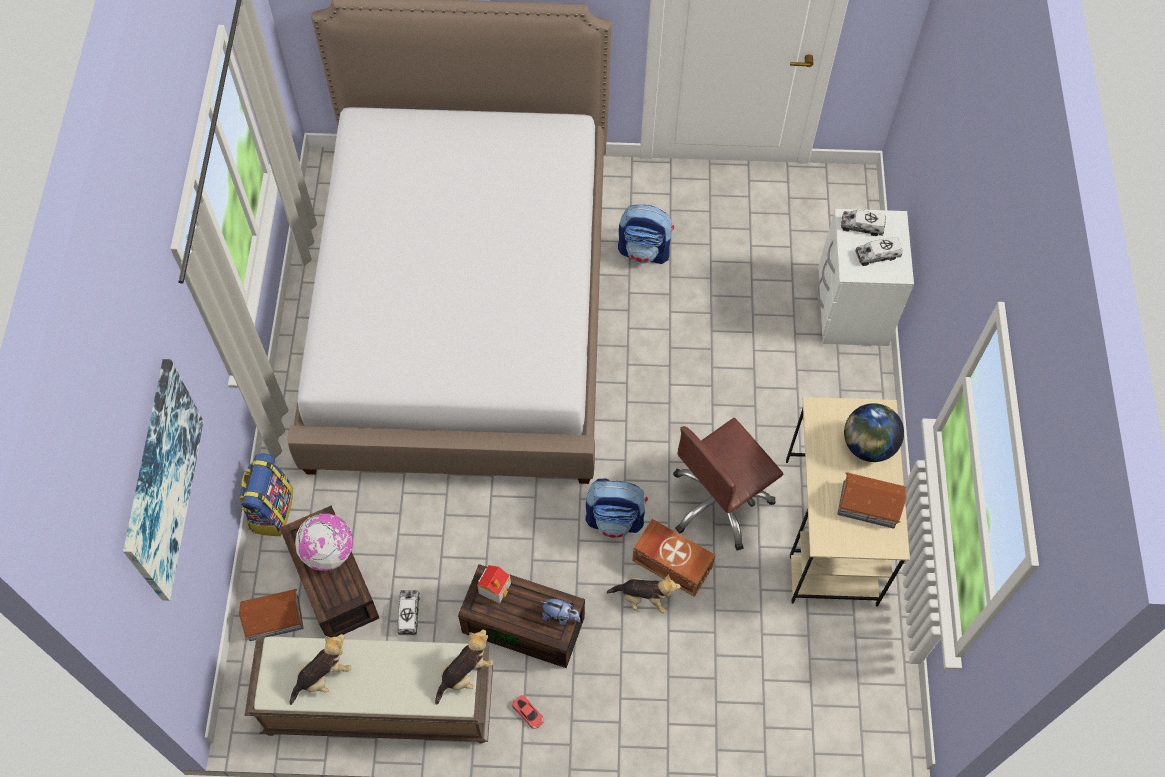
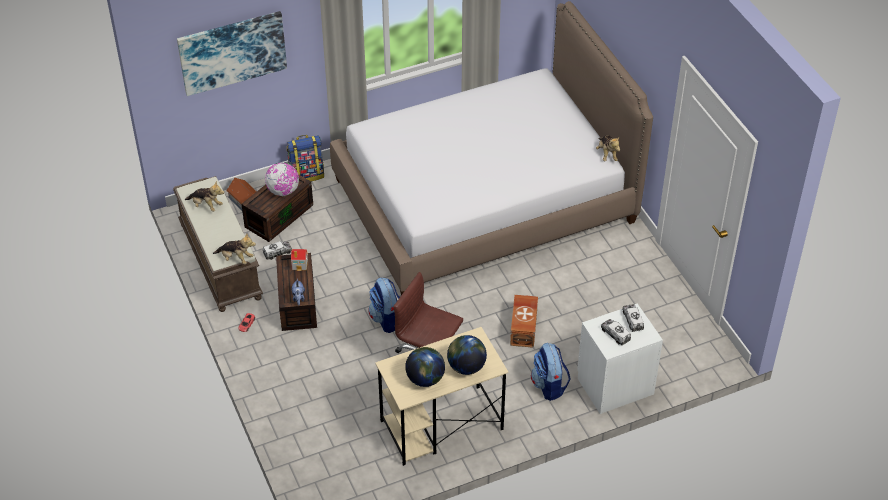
camera: 65 degrees right, 15 degrees down
(644, 251) = (584, 267): backpack -> backpack (549, 385)
(644, 598) = (343, 350): plush toy -> plush toy (607, 154)
(671, 562) = (374, 355): brown storage box -> brown storage box (524, 328)
(868, 504) = (425, 378): toy house -> globe

